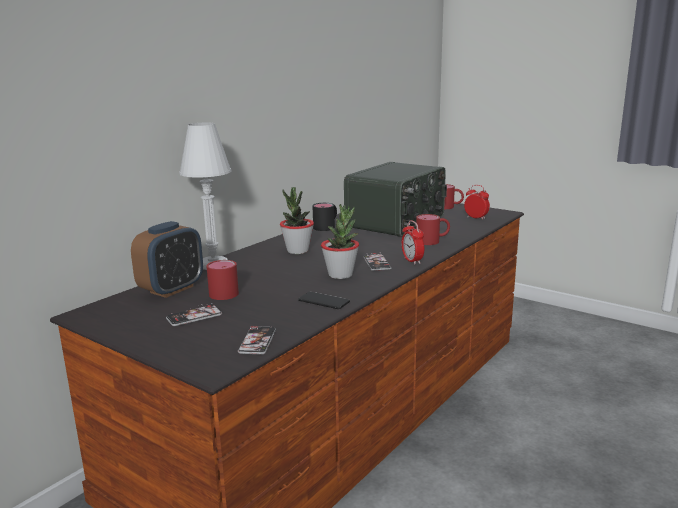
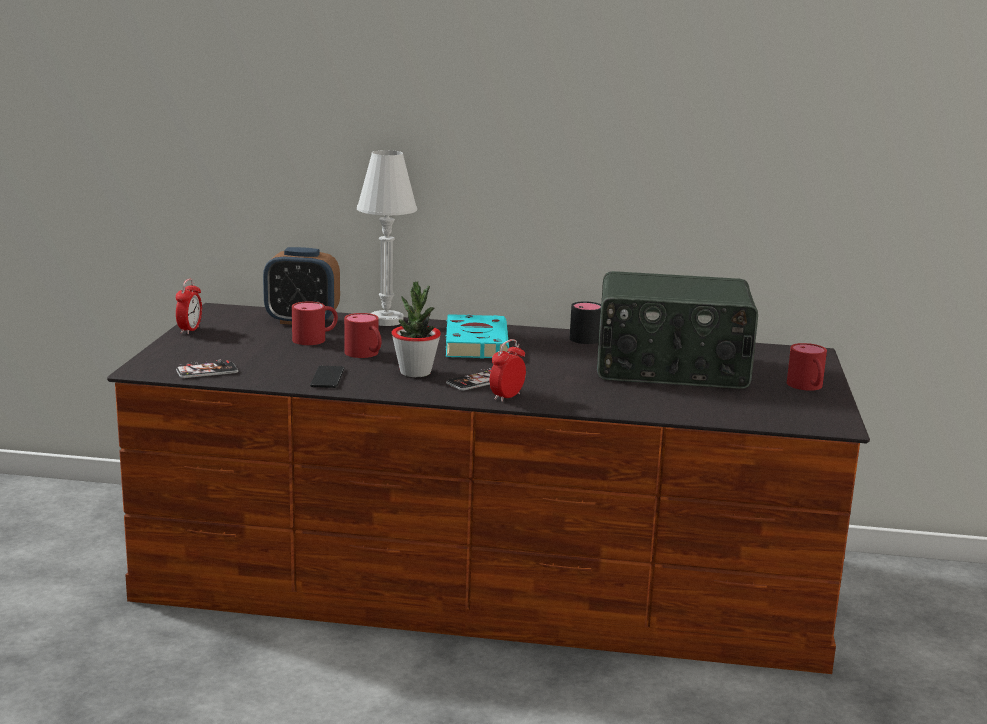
camera: 60 degrees right, 0 degrees up
(194, 316) = (244, 341): phone -> none
(297, 251) = (475, 343): potted plant -> turquoise book
(433, 241) = (608, 397): red mug -> red mug (366, 354)
(476, 218) = (771, 409): alarm clock -> alarm clock (190, 330)

